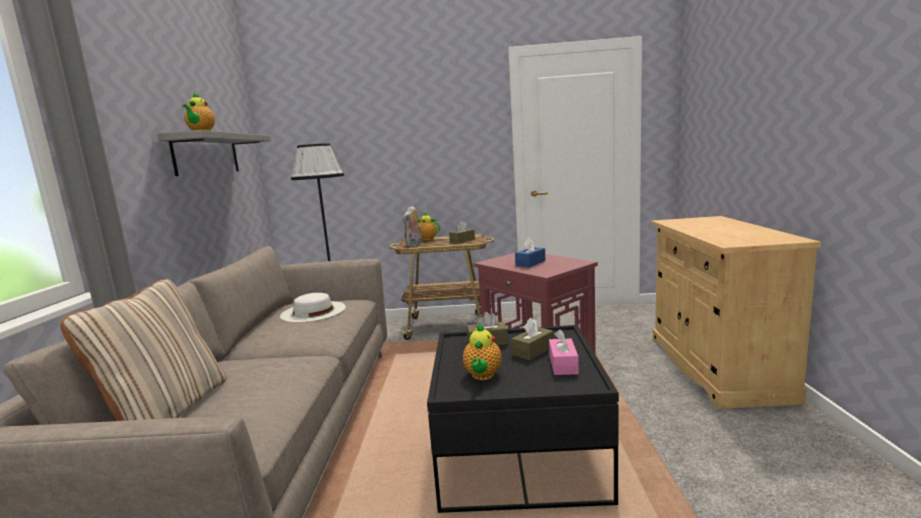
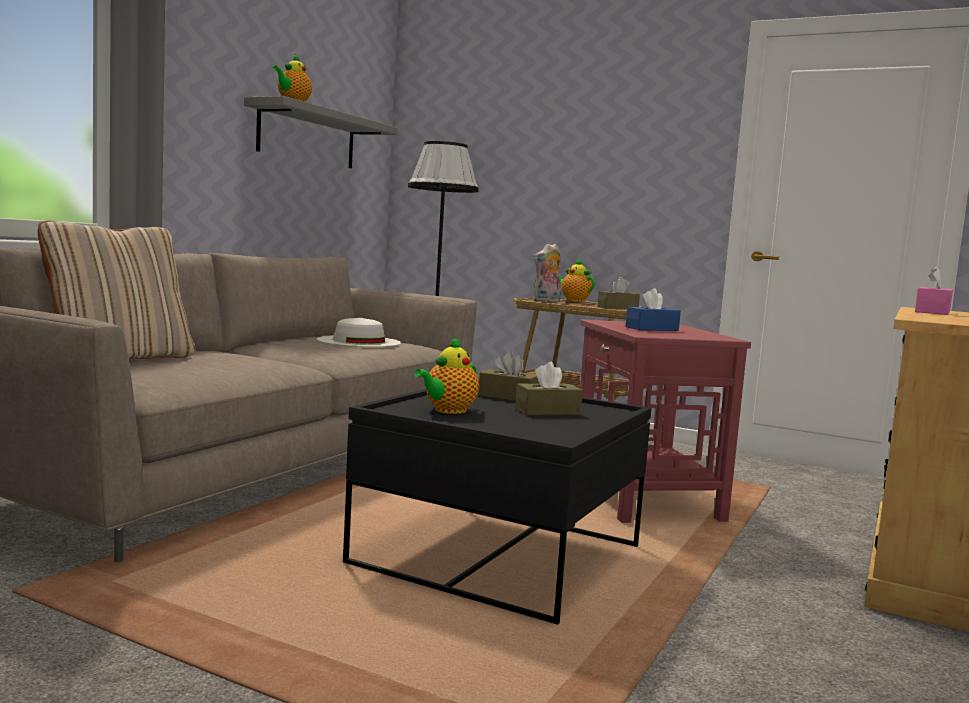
camera: 25 degrees right, 5 degrees down
(563, 365) = (559, 425): pink tissue box -> pink tissue box (932, 312)

